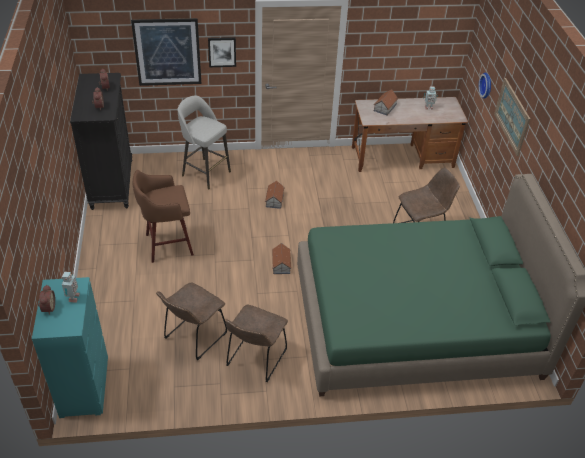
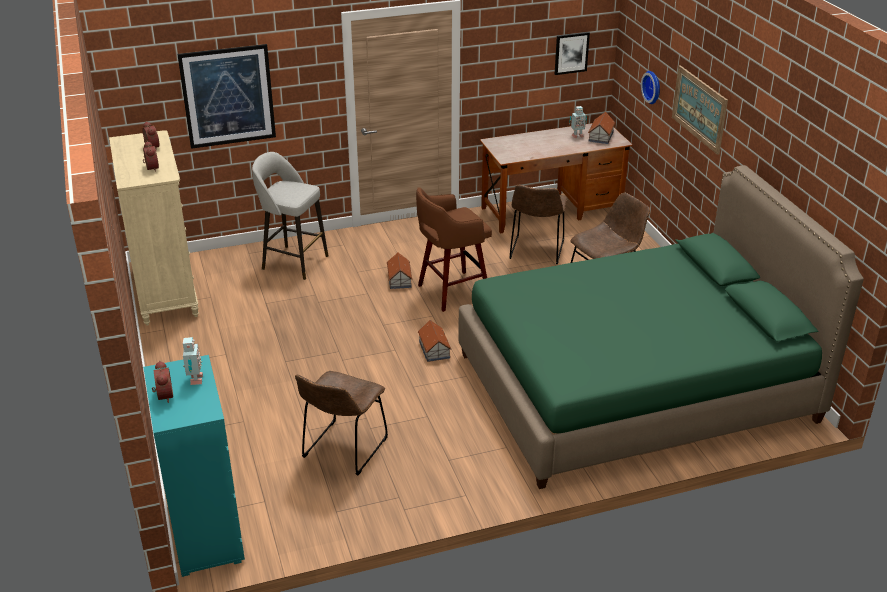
camera: 10 degrees left, 10 degrees down
(111, 184) = (165, 292): black dresser -> beige dresser
(167, 245) = (268, 350): brown stool -> brown stool (451, 292)
(222, 51) = (301, 88): picture -> picture (571, 53)
(255, 360) = (437, 462): brown chair -> brown chair (536, 251)
(385, 107) = (522, 142): toy house -> toy house (601, 136)

